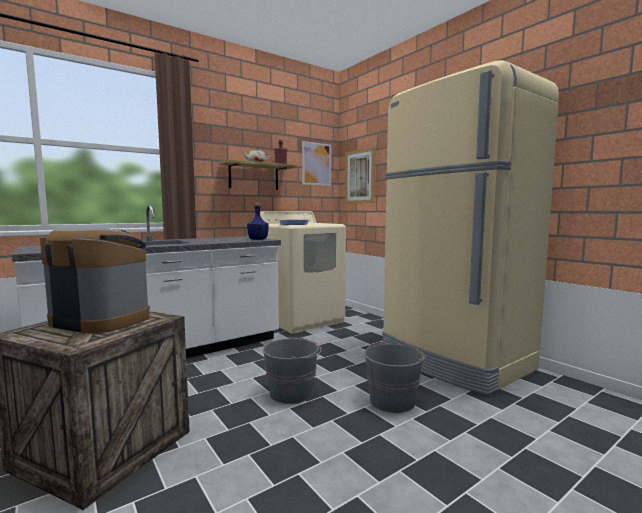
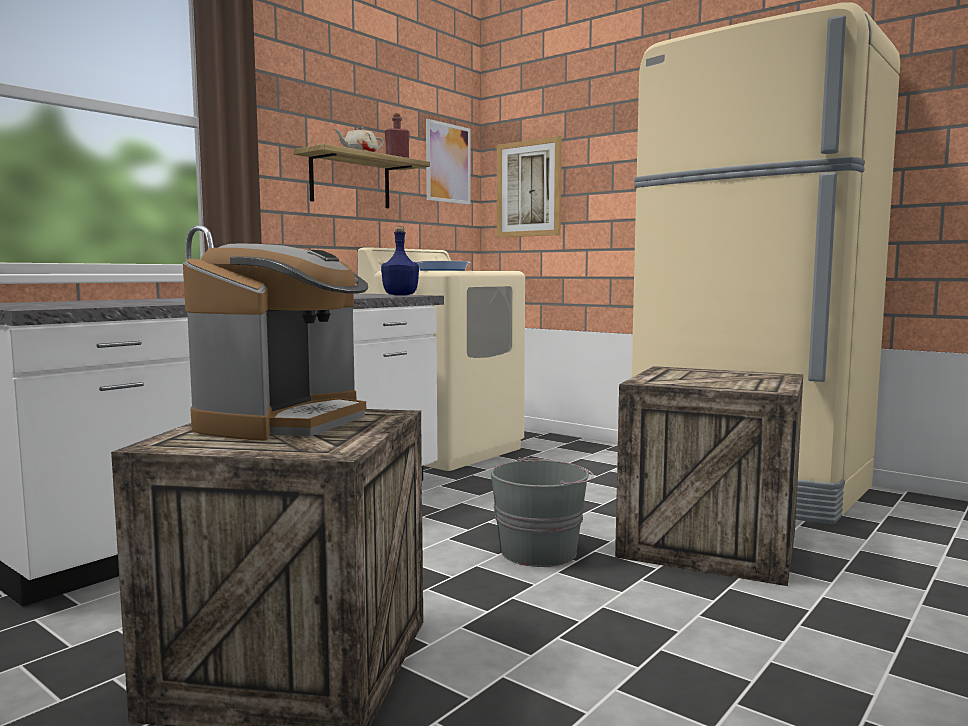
camera: 15 degrees left, 0 degrees up
(102, 320) = (284, 422): coffee machine -> coffee machine turned 105 degrees clockwise
(392, 400) = (706, 545): grey bucket -> crate

